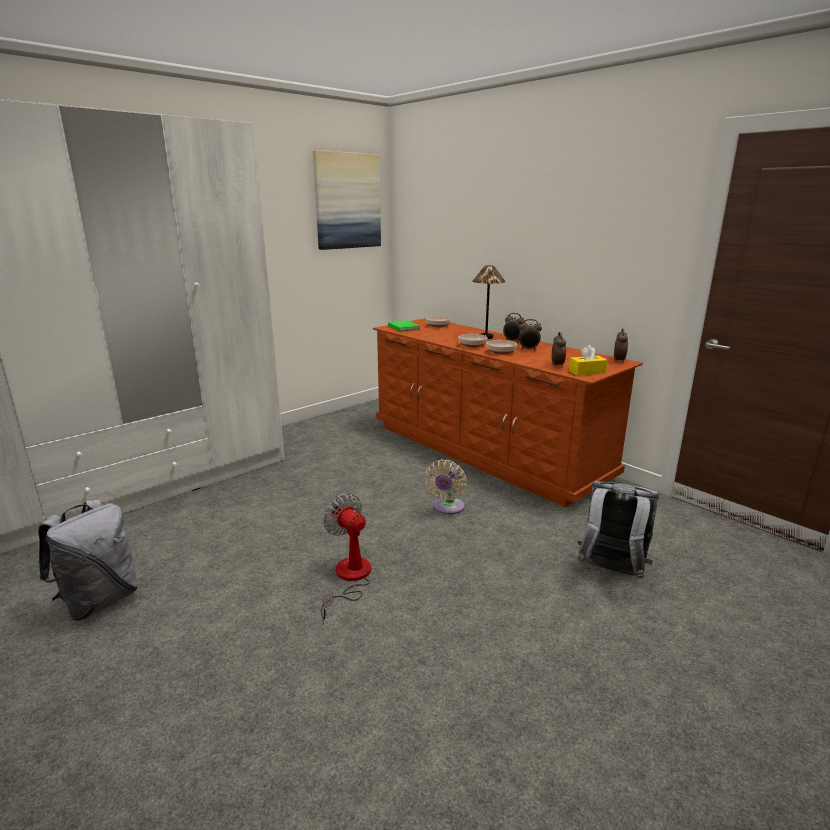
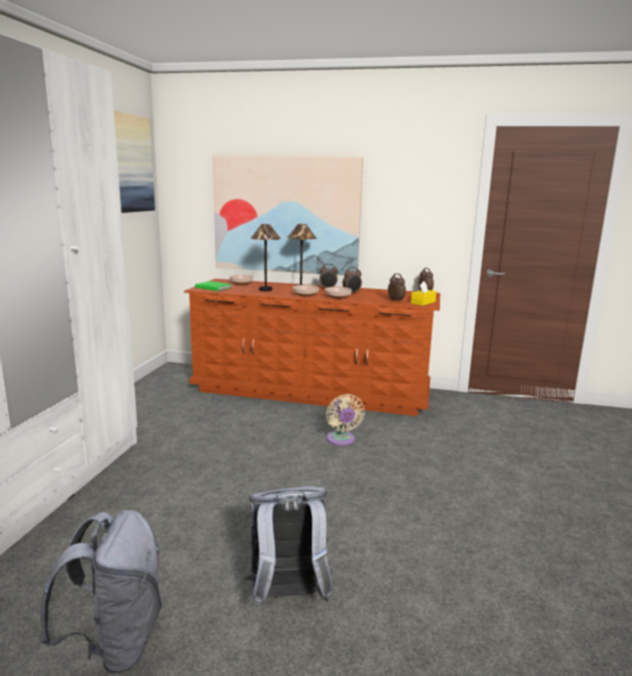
camera: 35 degrees left, 5 degrees down
(349, 578) = (340, 518): fan -> none
(446, 335) = (266, 290): none -> table lamp
(490, 254) = (286, 215): none -> picture
(611, 572) = (496, 448): grey backpack -> grey backpack (288, 598)

